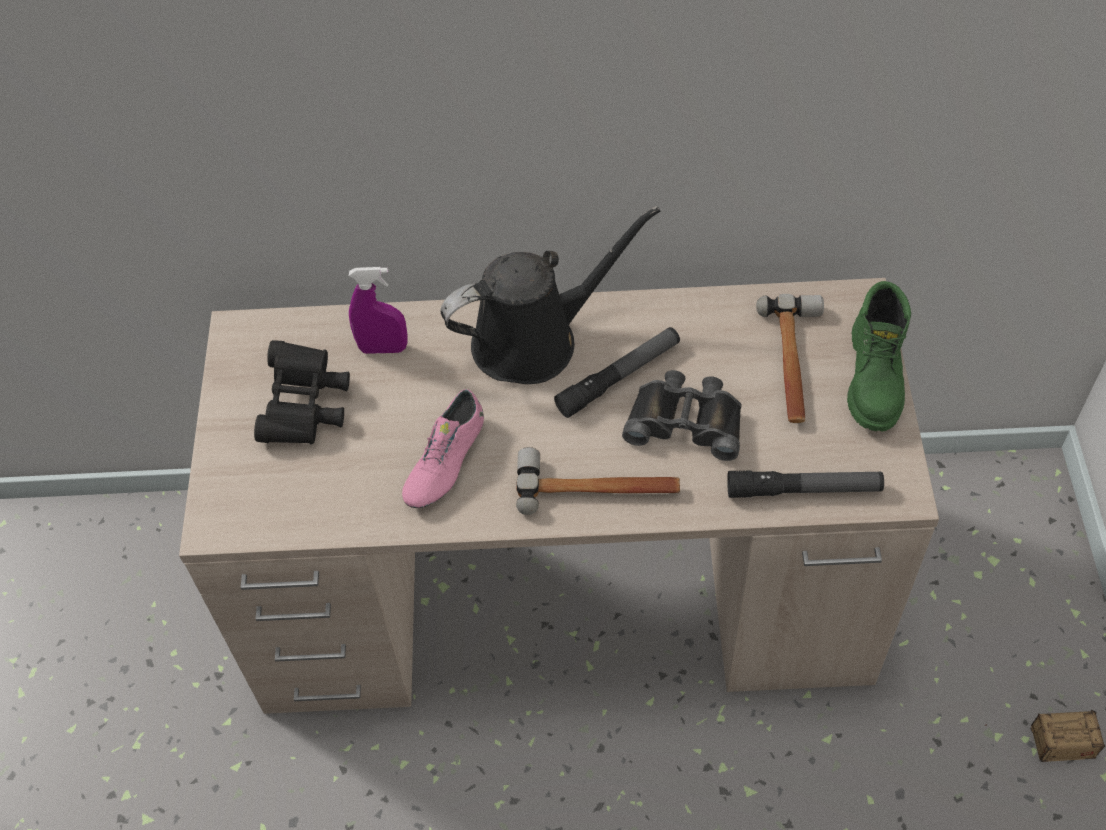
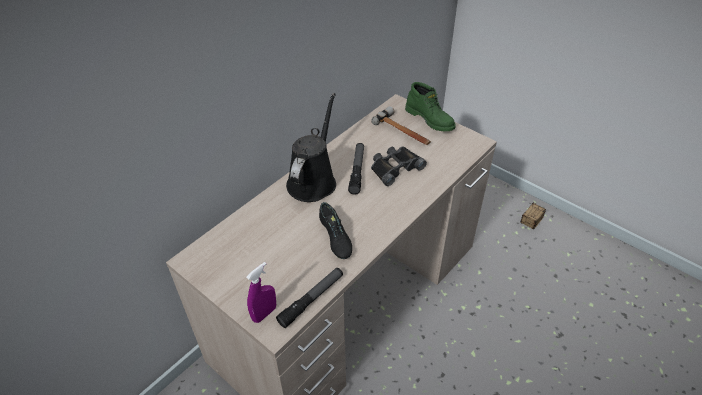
camera: 50 degrees left, 10 degrees down
(305, 408) = (256, 263): black binoculars -> none
(383, 348) = (260, 222): purple spray bottle -> purple spray bottle (264, 313)
(445, 462) = (335, 238): pink shoe -> black shoe
(598, 487) = (396, 205): hammer -> none
(803, 490) = (454, 160): flashlight -> flashlight (311, 300)

